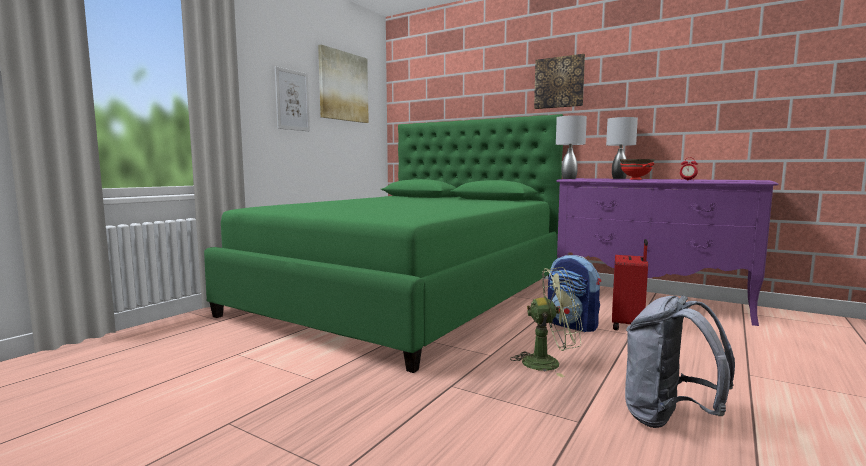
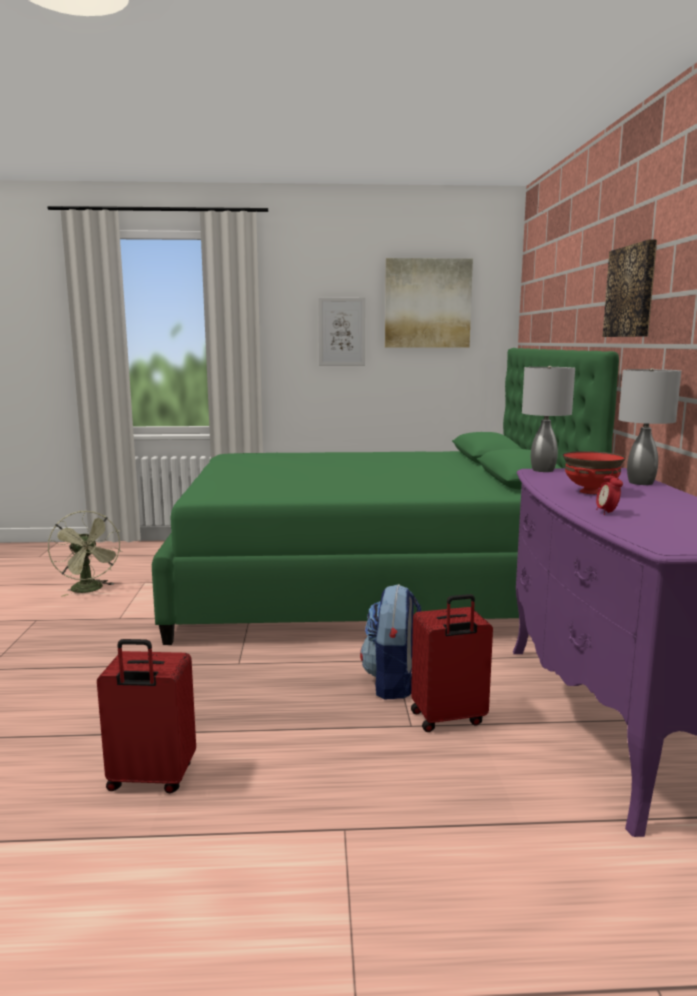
camera: 55 degrees right, 5 degrees up
(549, 363) = (246, 694): green fan -> green fan (90, 590)
(668, 419) = (151, 779): grey backpack -> red suitcase

